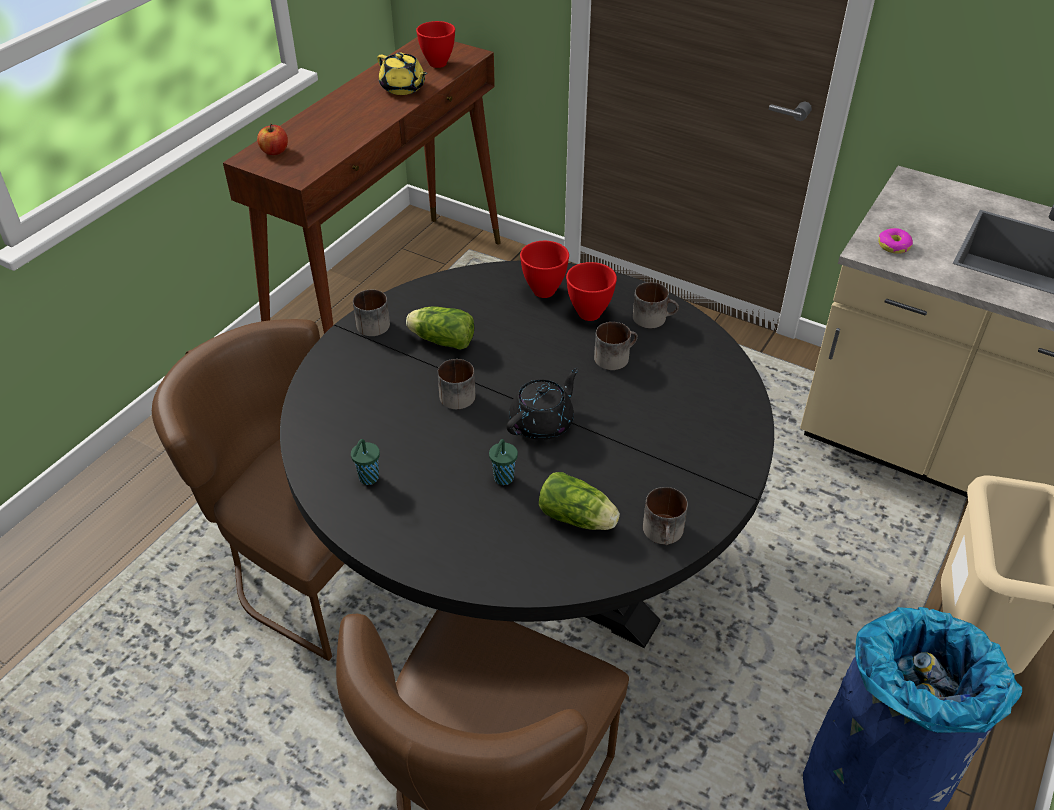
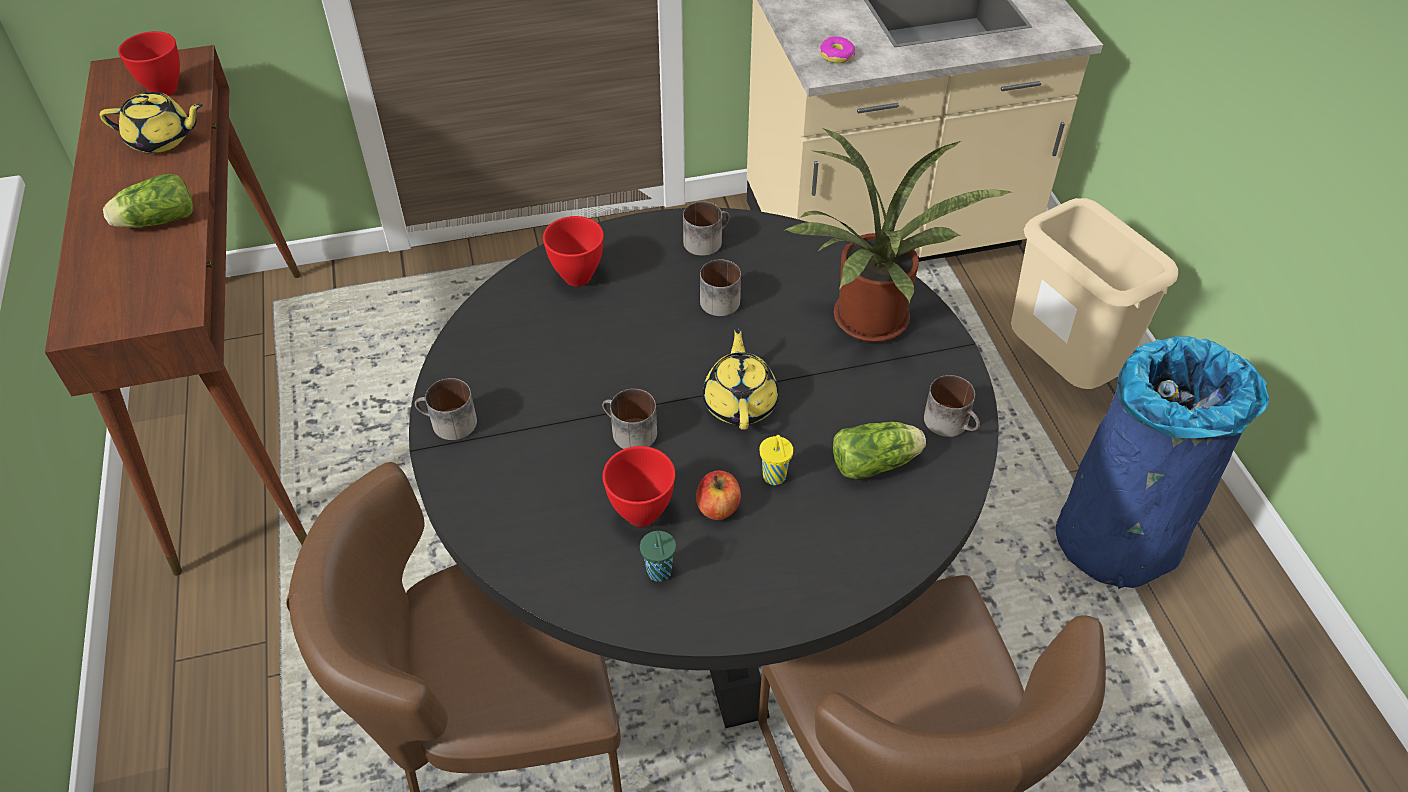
camera: 45 degrees left, 5 degrees up
(275, 151) = (99, 299): apple -> apple (718, 507)
(440, 340) = (543, 390): lettuce -> lettuce (155, 221)
(503, 479) = (775, 477): green cup -> yellow cup
(542, 423) = (740, 402): black teapot -> yellow teapot
(589, 313) = (646, 272): red bowl -> red bowl (640, 513)
(693, 436) = (869, 325): none -> potted plant

